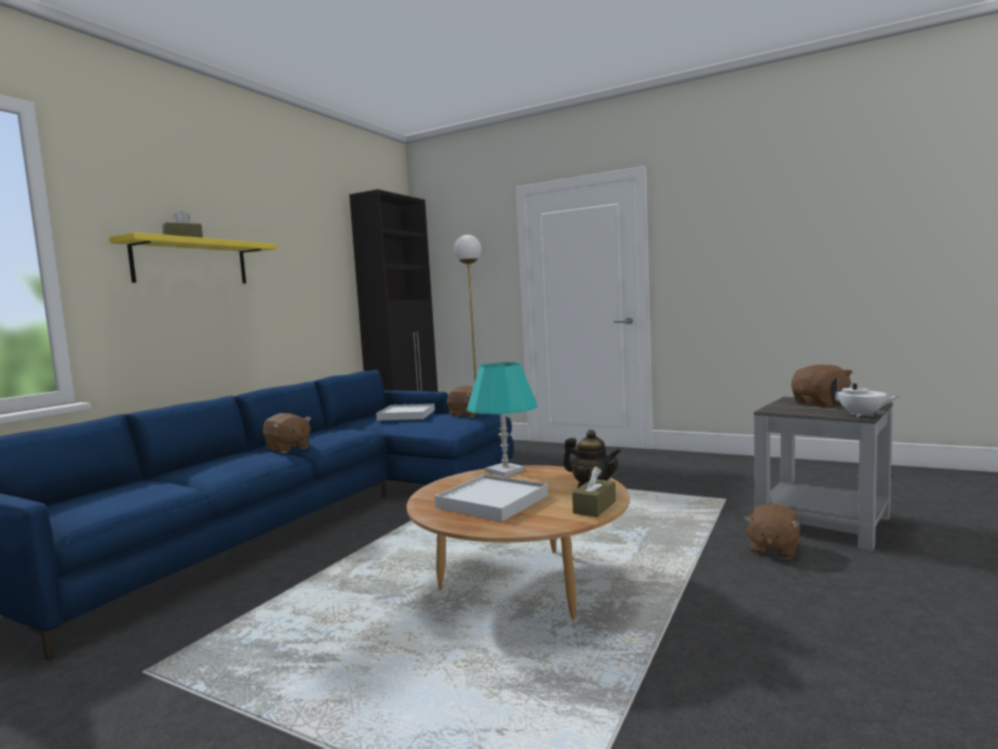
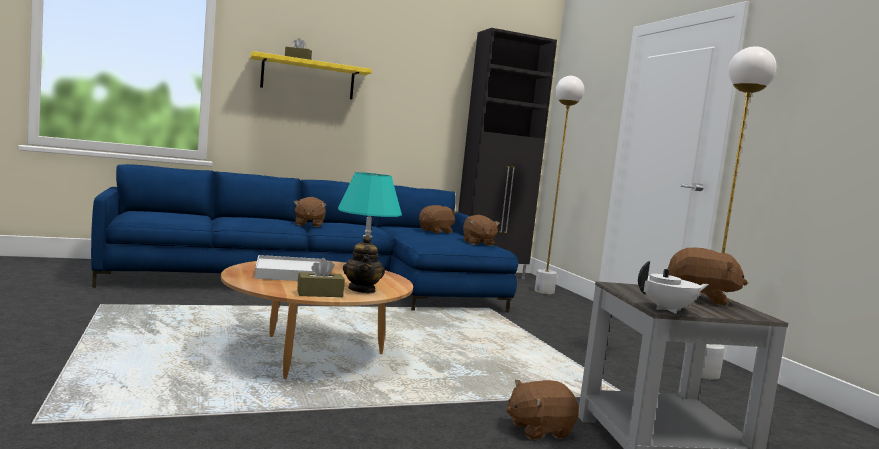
camera: 40 degrees right, 0 degrees up
(406, 415) = (436, 231): white tray -> brown plush toy
(706, 465) = (703, 374): none -> white floor lamp
(862, 415) = (669, 310): white teapot -> white teapot turned 105 degrees counterclockwise

